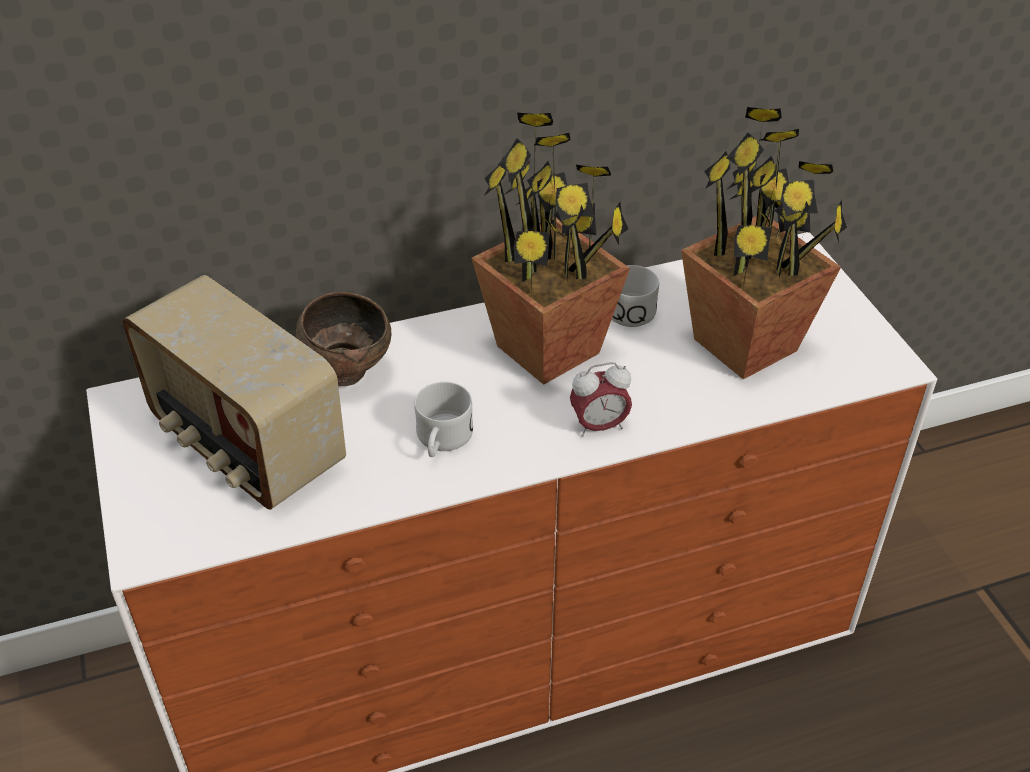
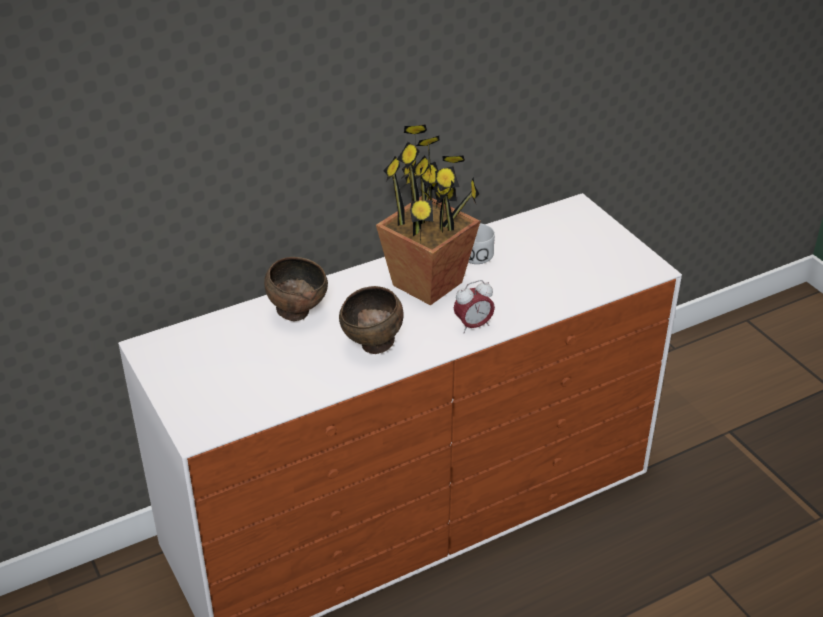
camera: 10 degrees left, 5 degrees down
(245, 446) = (242, 364): radio -> none
(442, 441) = (373, 346): white mug -> brown bowl
(746, 344) = (556, 267): potted plant -> none

